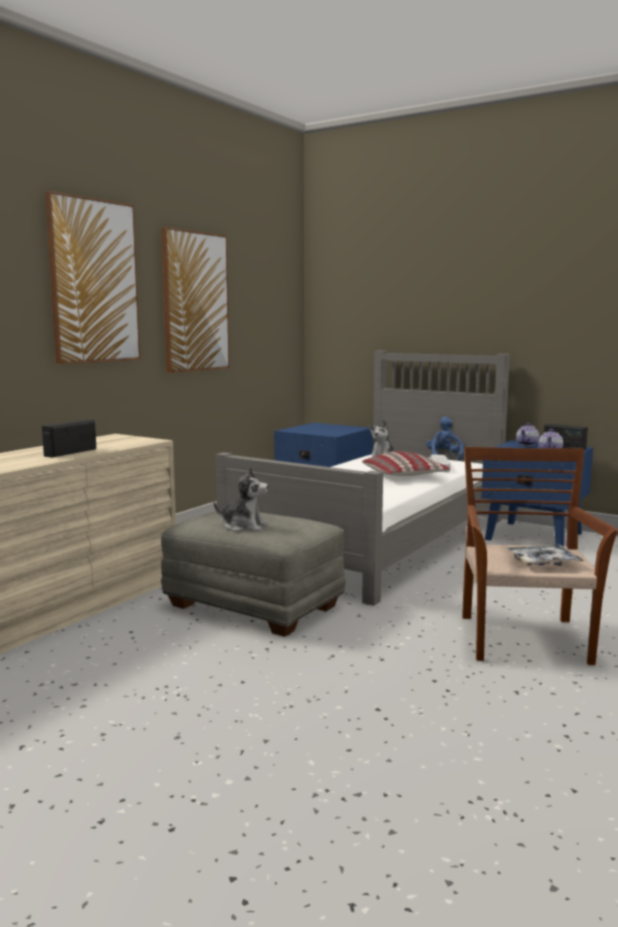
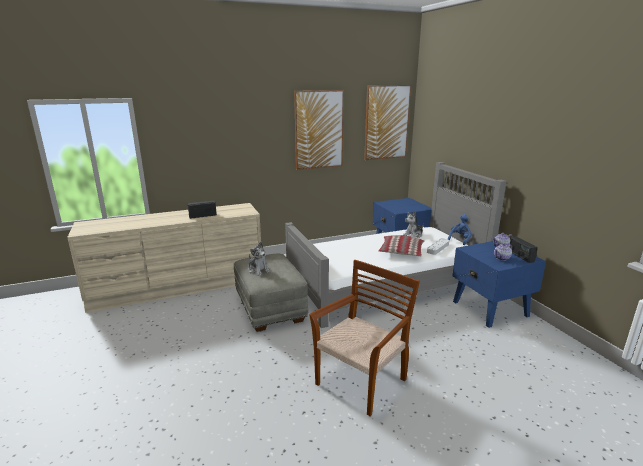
camera: 35 degrees right, 10 degrees up
(94, 281) = (247, 124): picture -> picture (386, 122)
(543, 562) = (363, 345): tray -> none

